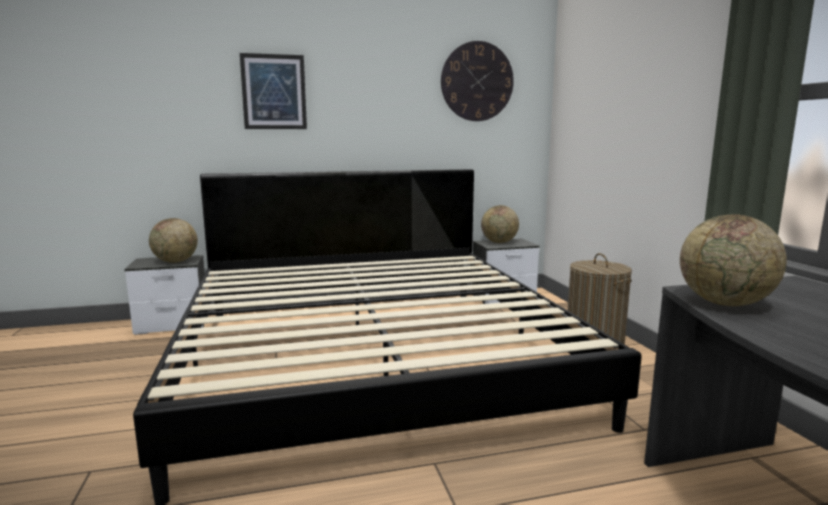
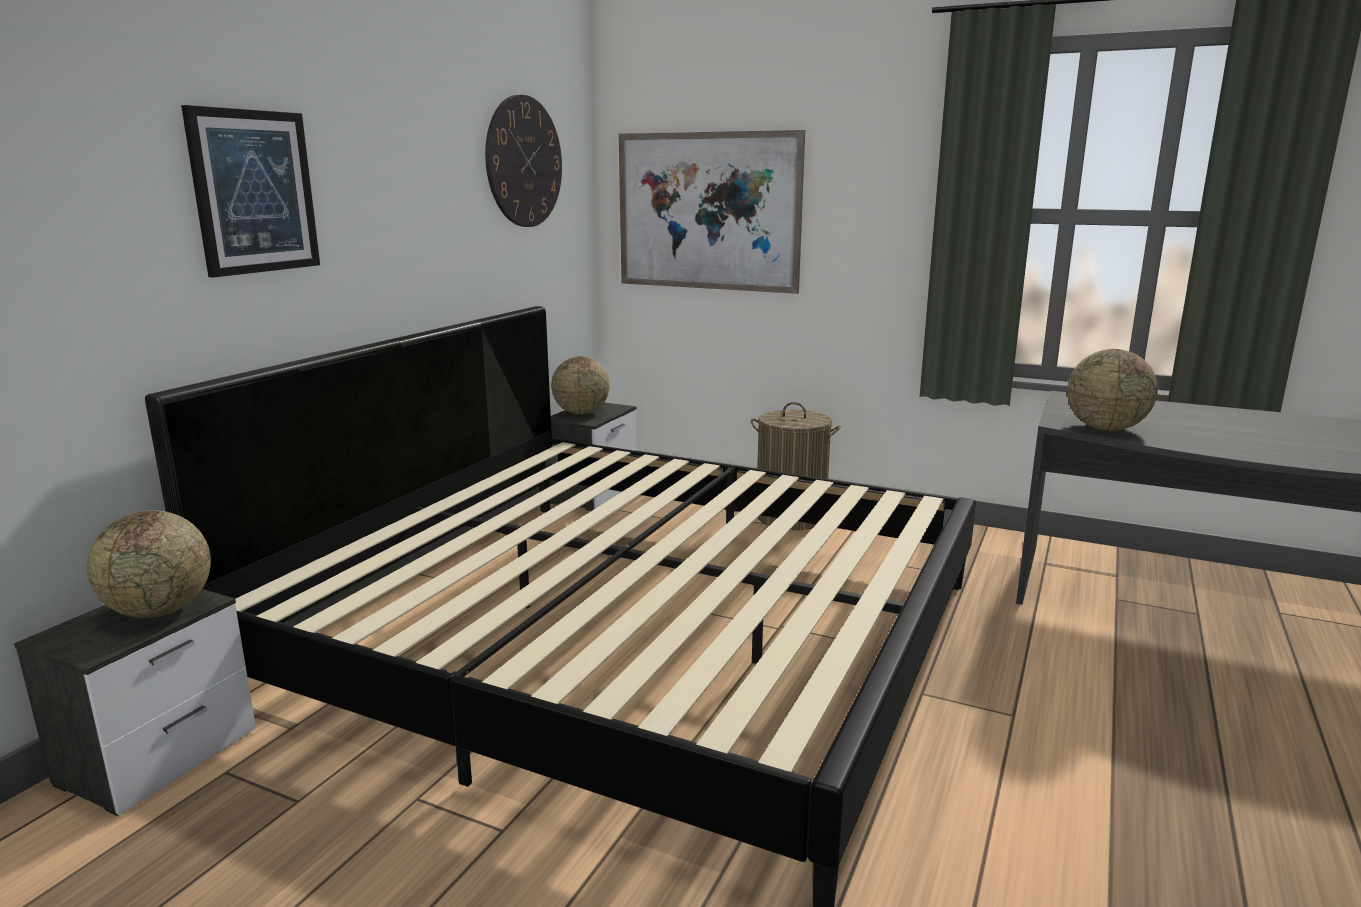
camera: 50 degrees left, 5 degrees up
(598, 110) = (707, 211): none -> picture

